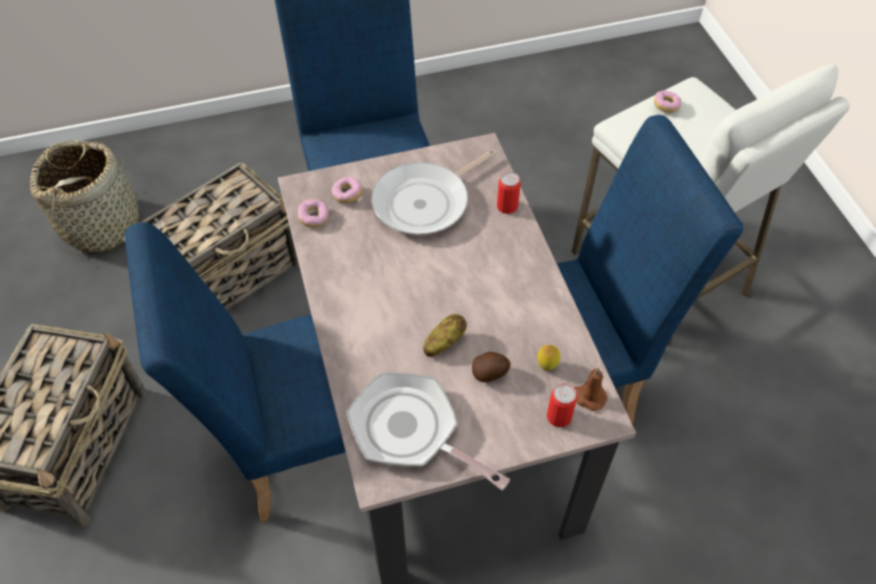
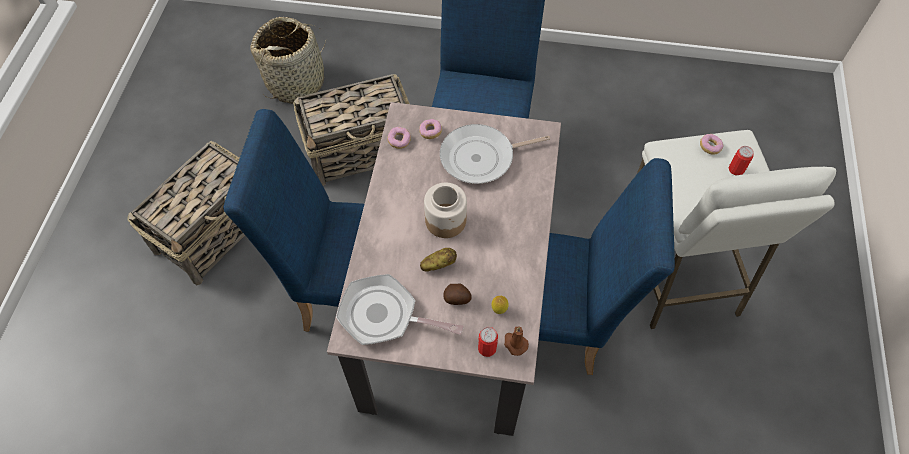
camera: 25 degrees right, 5 degrees up
(411, 431) = (384, 316): frying pan -> frying pan turned 45 degrees counterclockwise
(424, 288) = (446, 220): none -> jar
(507, 206) = (537, 183): can -> can (736, 169)

